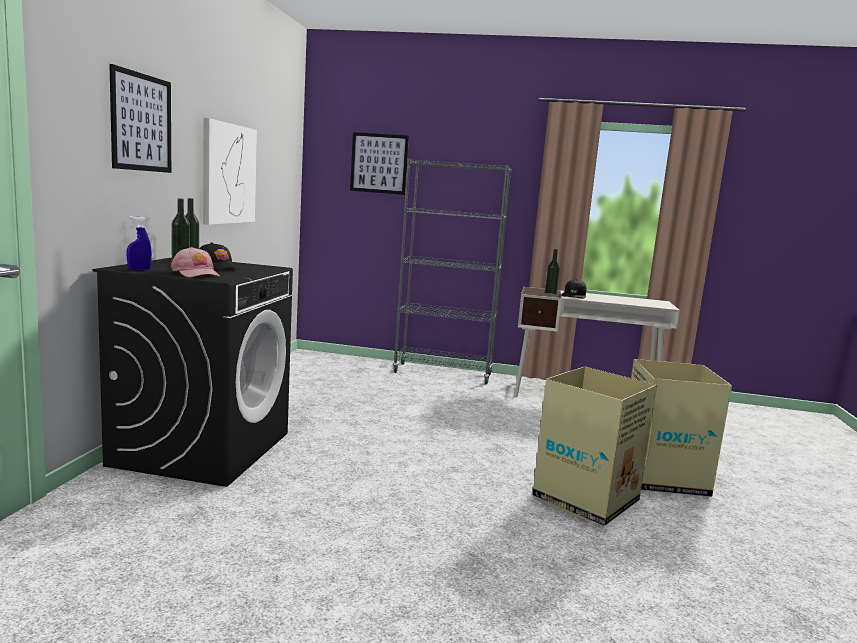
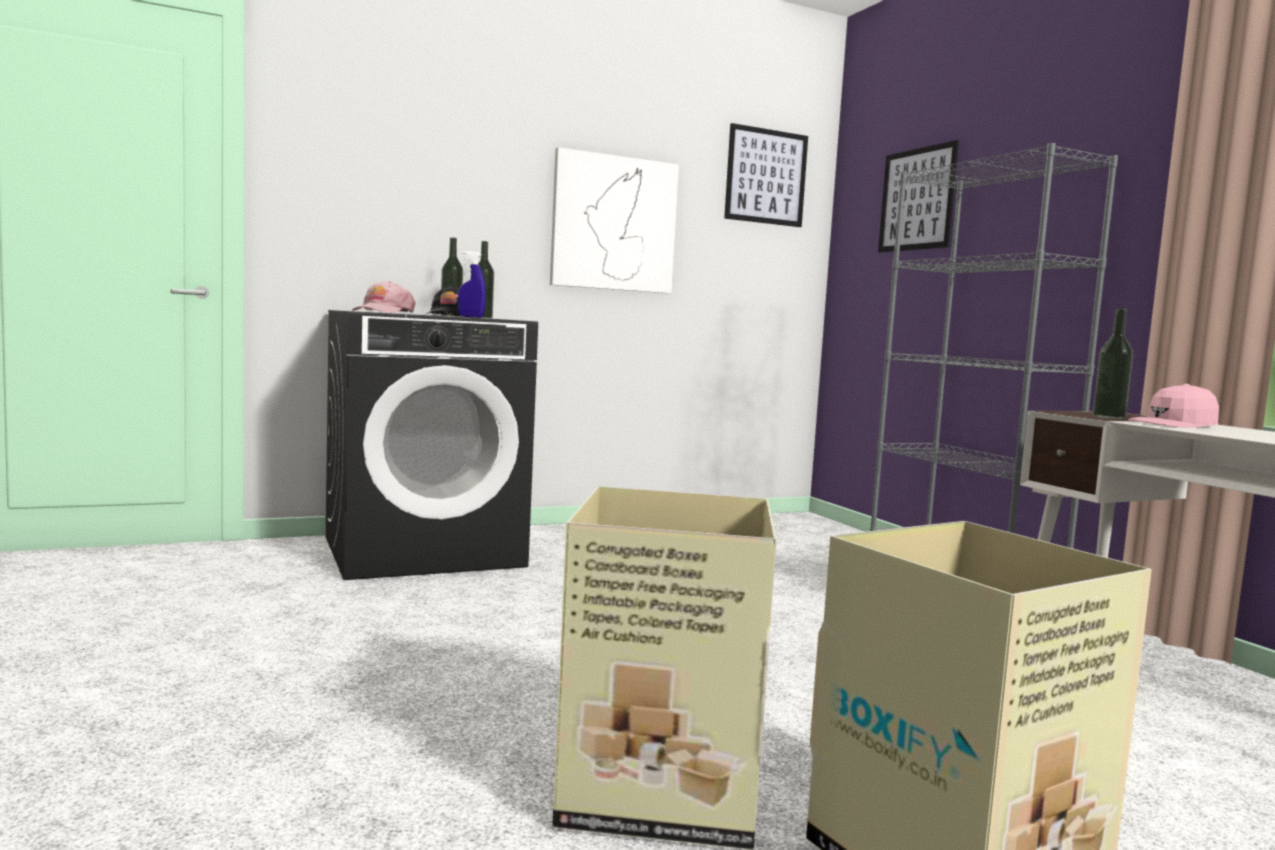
camera: 55 degrees right, 5 degrees down
(139, 270) = (357, 311): blue spray bottle -> blue spray bottle (471, 317)
(141, 122) = (427, 153): picture -> picture (766, 176)
(574, 295) = (1174, 424): black cap -> pink cap

